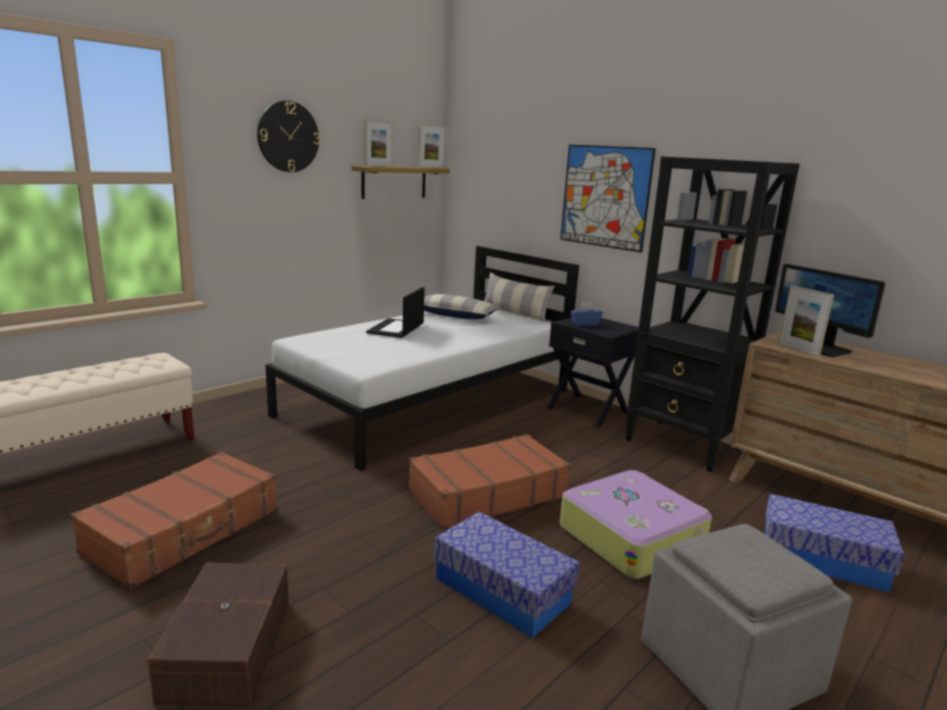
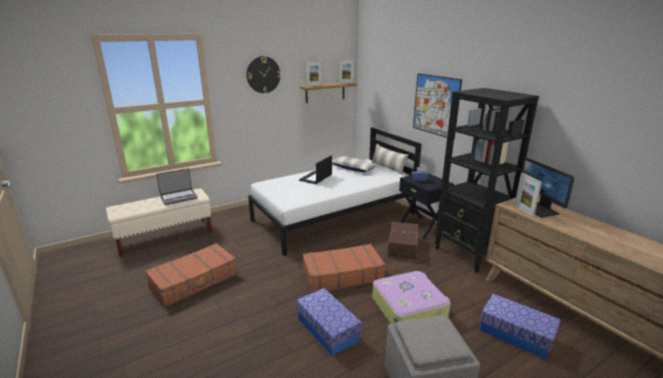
camera: 15 degrees right, 5 degrees up
(123, 368) = (178, 197): none -> laptop
(225, 650) = (194, 341): brown storage box -> brown storage box (402, 247)

